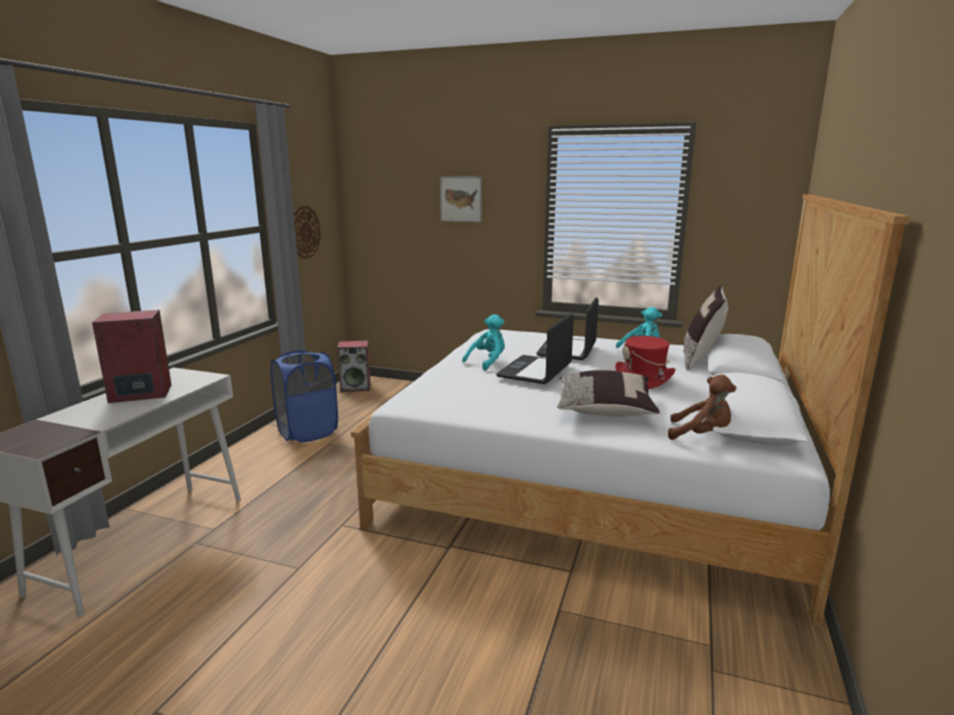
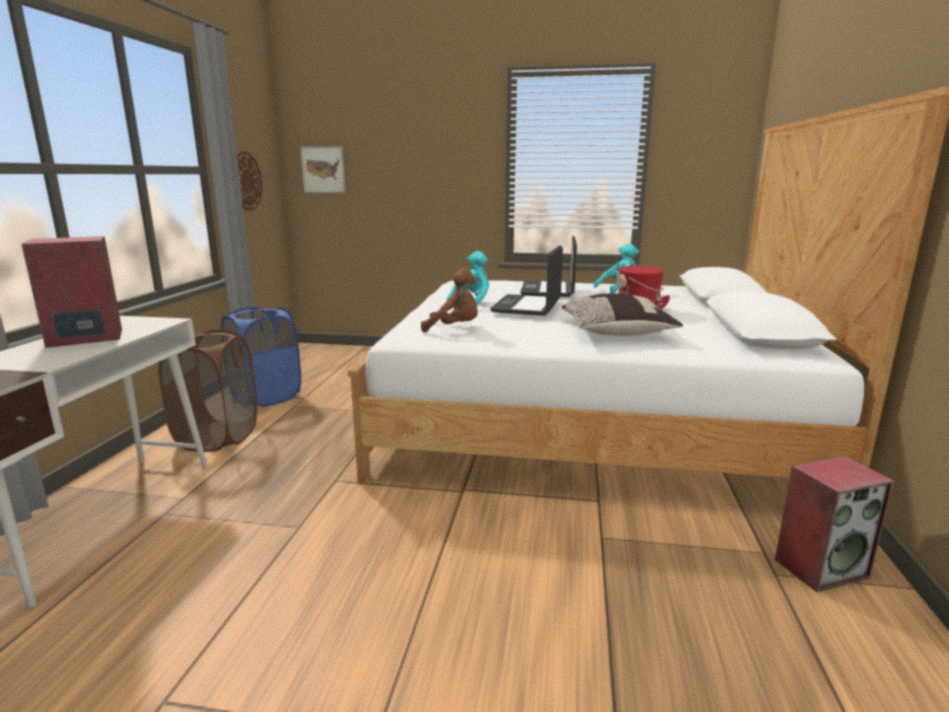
camera: 10 degrees left, 0 degrees up
(256, 471) = (217, 437): none -> brown laundry basket
(356, 387) = (307, 354): speaker -> speaker (821, 567)
(461, 199) = (415, 147): picture -> picture (323, 169)
(701, 360) = (680, 294): pillow -> none
(701, 435) = (725, 346): brown plush toy -> brown plush toy (454, 328)

